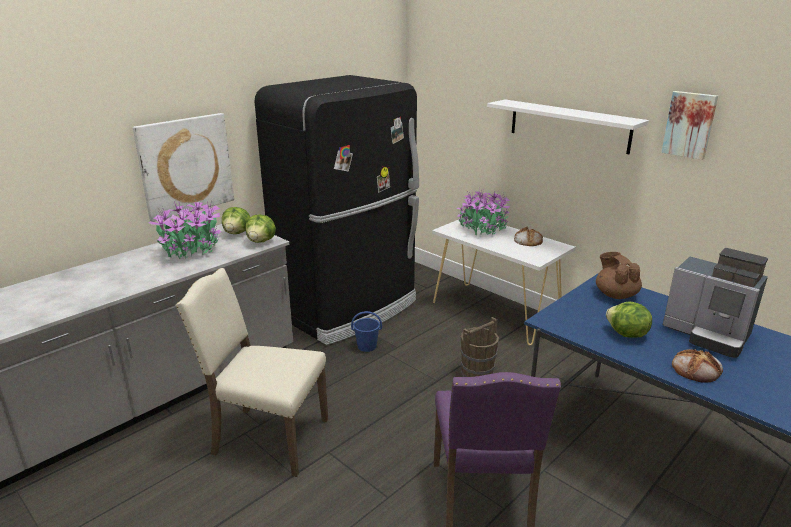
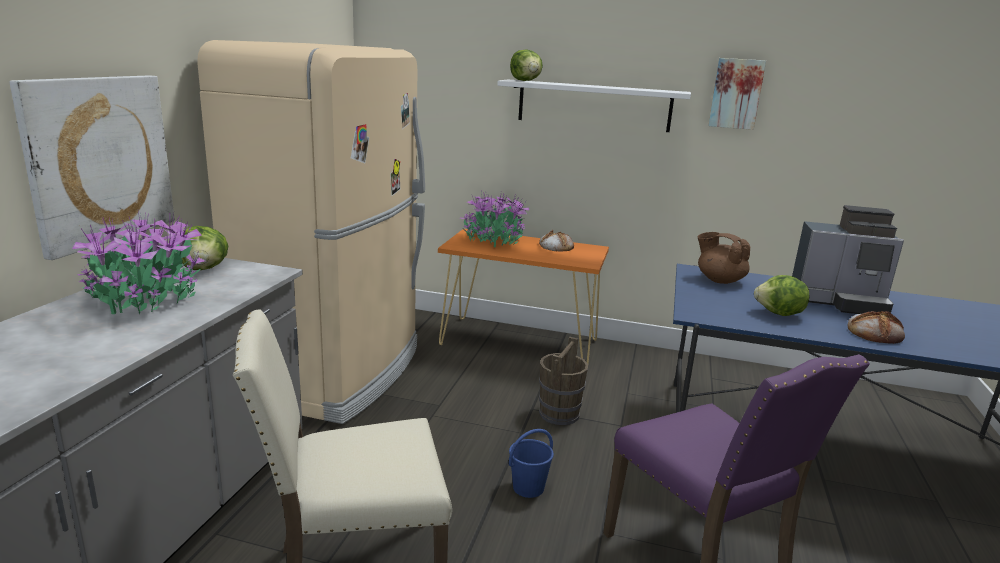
camera: 30 degrees left, 5 degrees down
(261, 241) = (259, 274): lettuce -> lettuce (526, 81)
(349, 308) = (336, 372): black fridge -> beige fridge
(367, 346) = (400, 413): blue bucket -> blue bucket (529, 487)
(496, 312) = (519, 342): white console table -> orange console table

